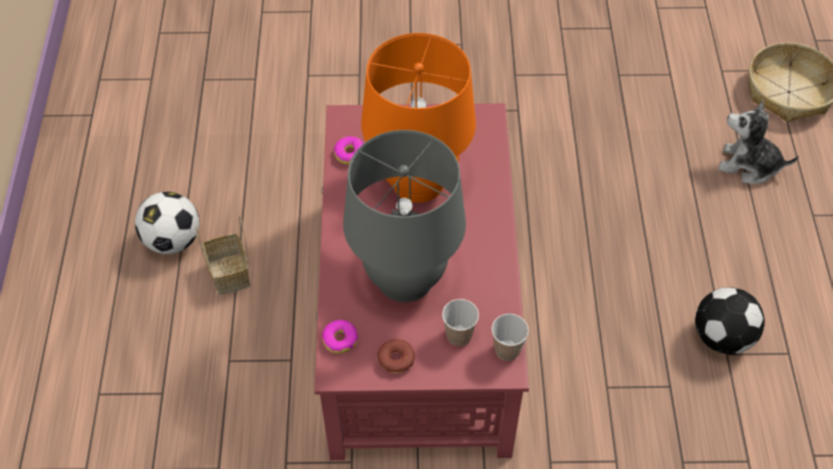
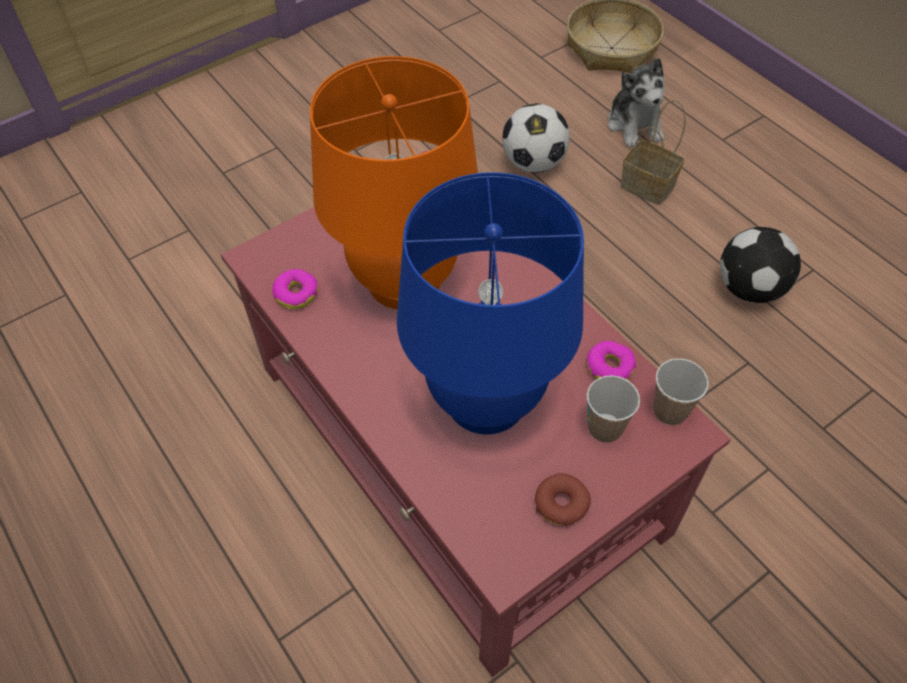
camera: 35 degrees left, 0 degrees up
(173, 240) = (95, 537): football -> football (533, 163)
(231, 275) = (203, 534): basket -> basket (649, 186)
(340, 339) = (474, 524): donut -> donut (609, 367)
(405, 278) = (486, 399): grey table lamp -> blue table lamp
(748, 165) = (635, 125): plush toy -> plush toy turned 90 degrees counterclockwise

